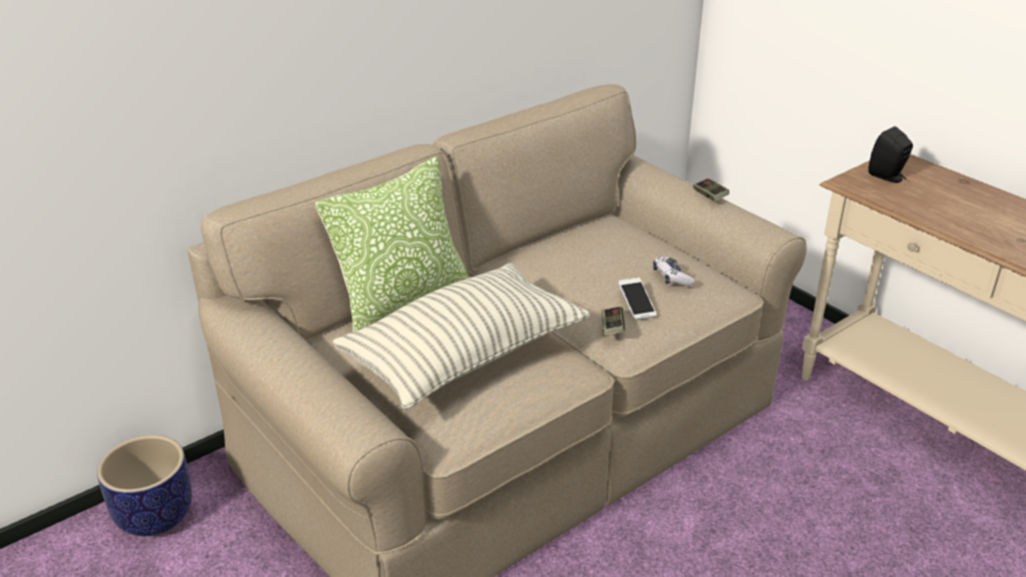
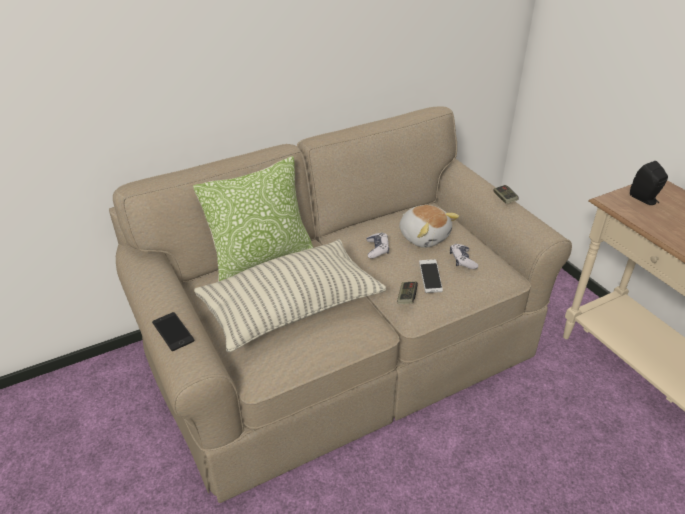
camera: 10 degrees right, 5 degrees up
(155, 515) = (88, 384): planter -> none
(323, 393) = (173, 332): none -> phone
(556, 275) = (377, 249): none -> game controller
(613, 254) = (424, 236): none -> plush toy

